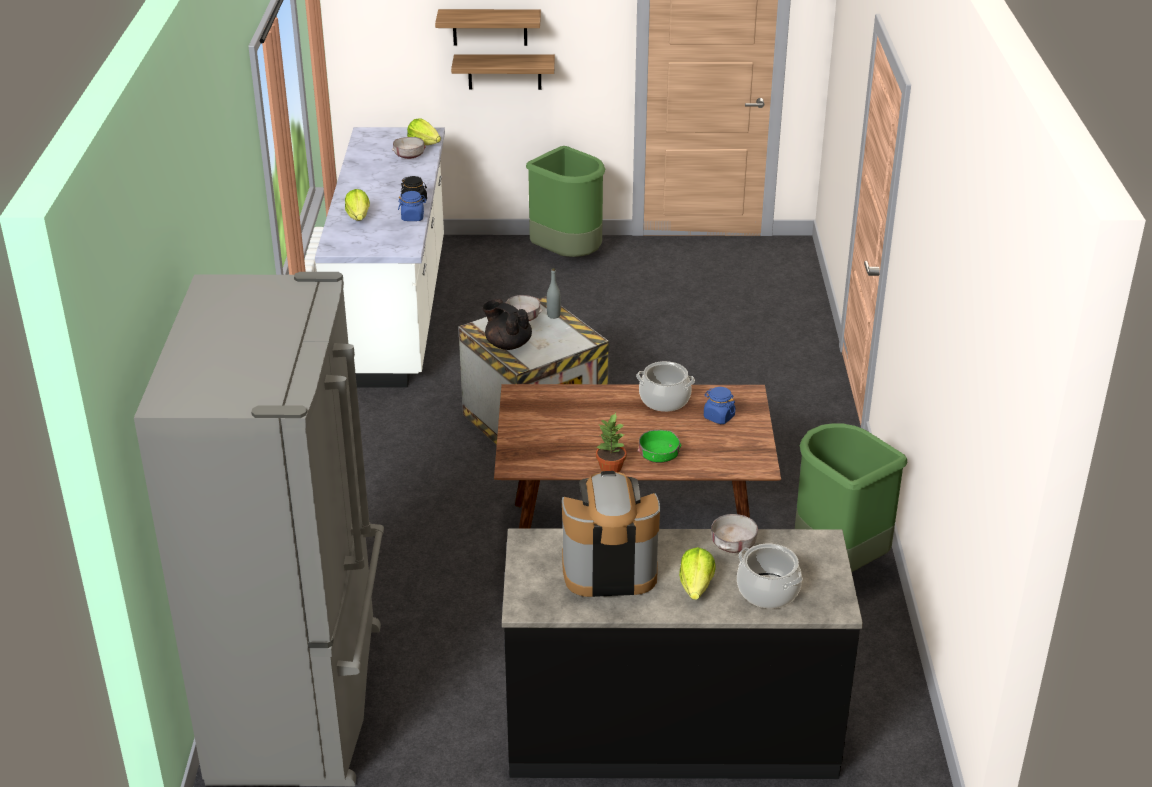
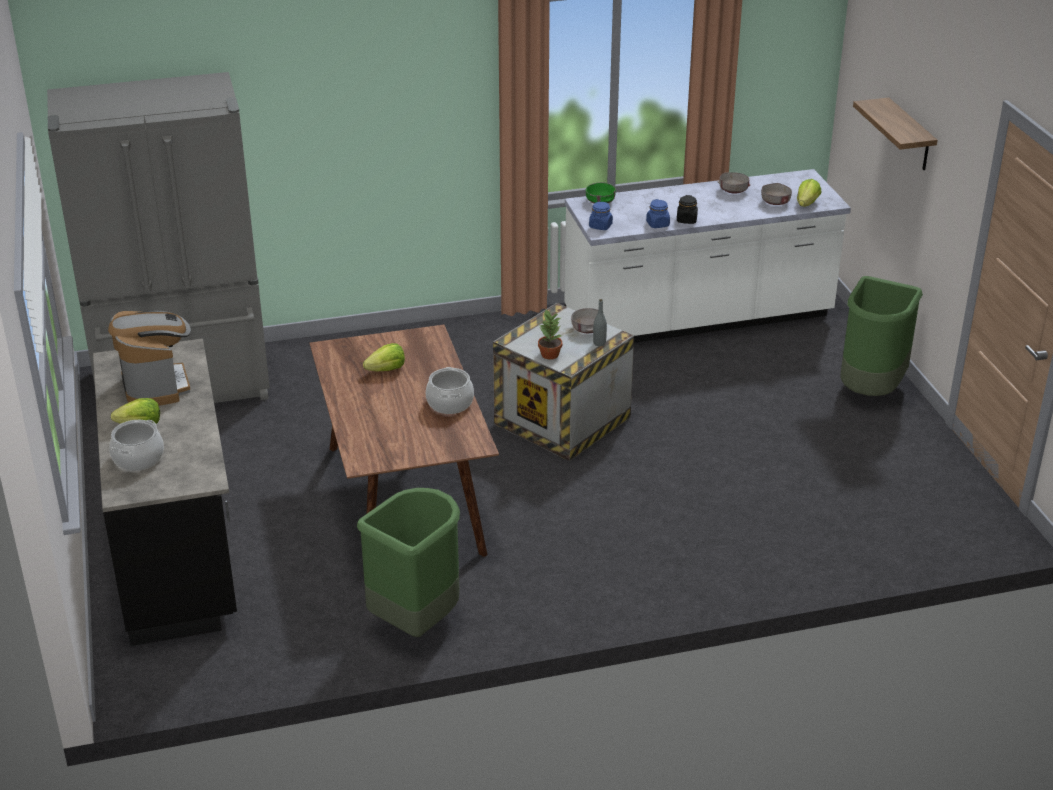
camera: 75 degrees right, 0 degrees up
(358, 217) = (642, 202): lettuce -> lettuce (386, 370)
(504, 71) = (909, 186): shelf -> none
(507, 344) = (538, 329): black teapot -> none
(610, 468) = (337, 390): potted plant -> potted plant (549, 354)
(658, 456) = (360, 411): green bowl -> green bowl (600, 201)
(718, 417) = (433, 434): blue jar -> blue jar (600, 226)
(733, 544) = (197, 436): grey bowl -> grey bowl (733, 190)

